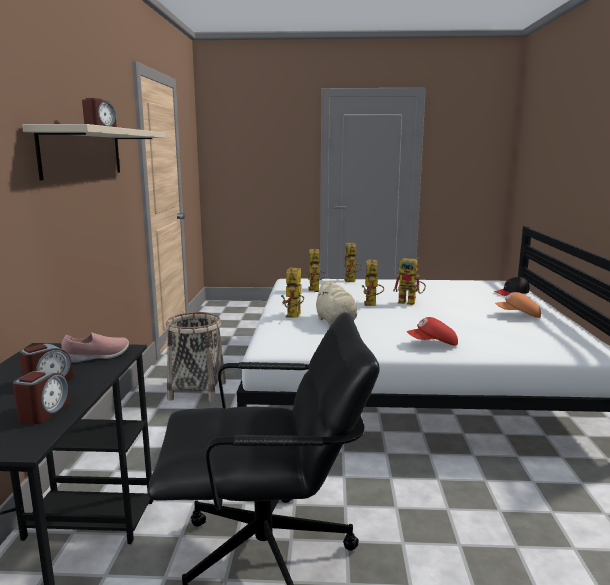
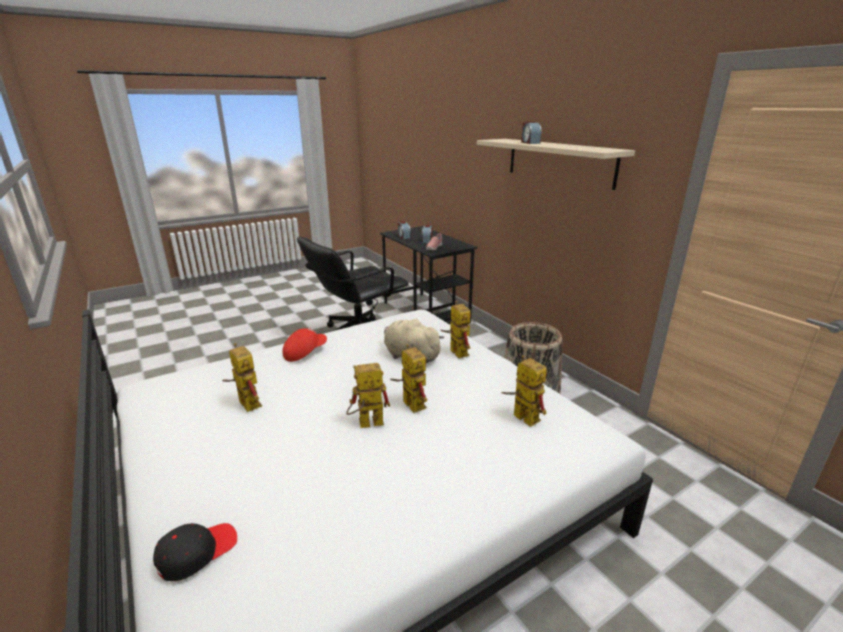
camera: 145 degrees right, 10 degrees up
(351, 281) = (520, 477): toy robot -> toy robot (245, 402)
(518, 315) = (210, 441): orange cap -> none

